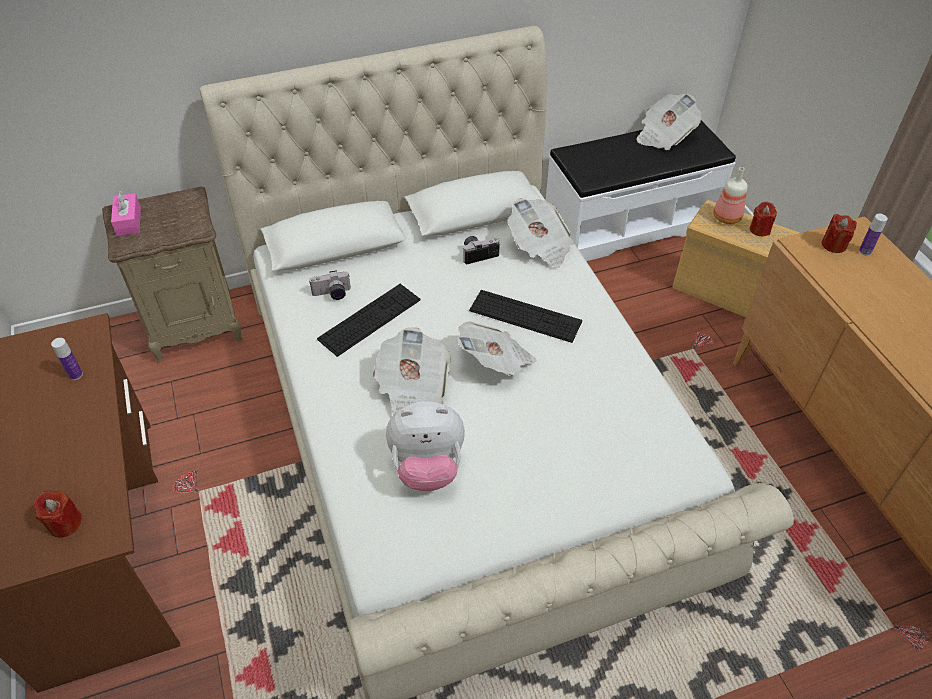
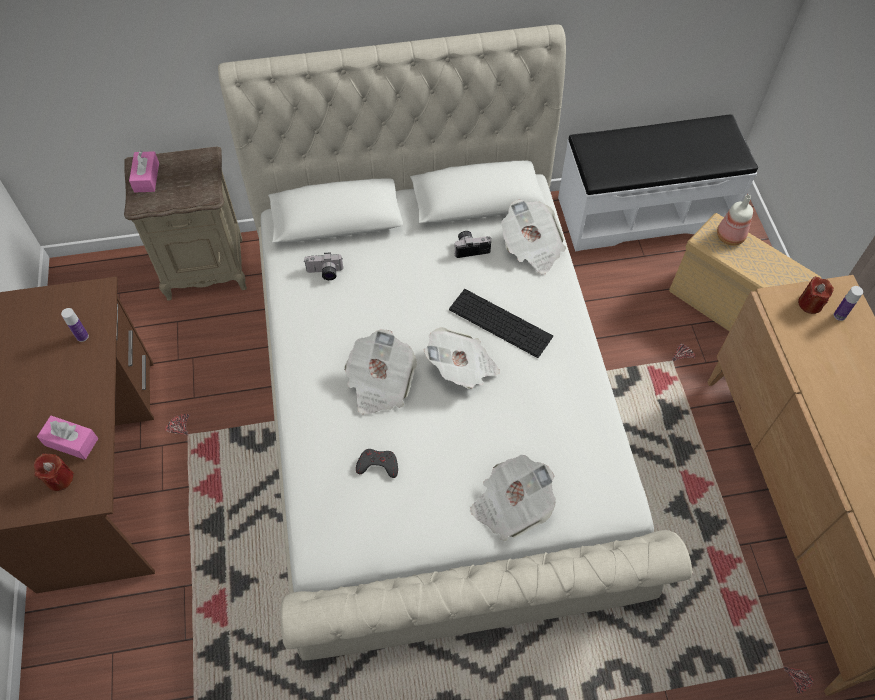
camera: 10 degrees right, 10 degrees up
(75, 482) = (71, 442): none -> pink tissue box
(370, 319) = (355, 305): keyboard -> none
(427, 467) = (378, 465): plush toy -> grey game controller
(664, 136) = (690, 133): newspaper -> newspaper (510, 505)
(760, 229) = (760, 255): red candle -> none

